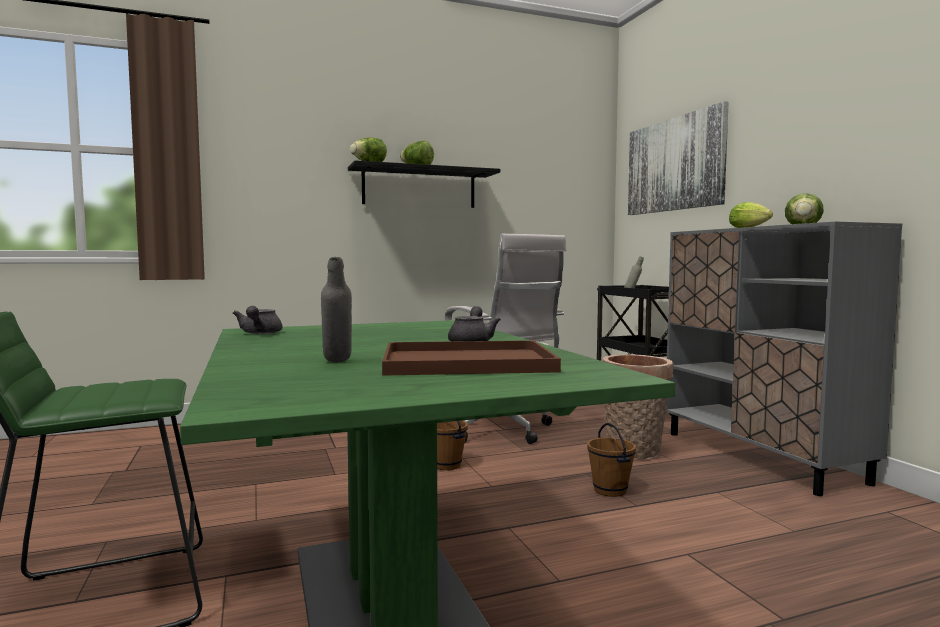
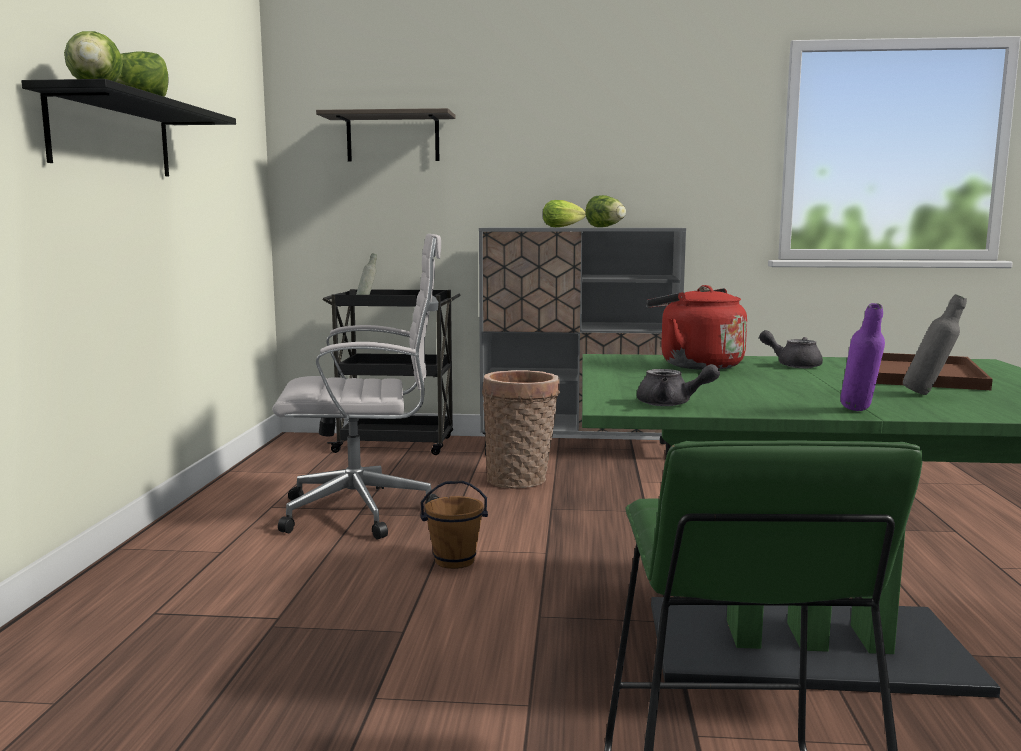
camera: 65 degrees left, 5 degrees up
(240, 353) = (859, 412): none -> purple bottle
(435, 331) = (695, 365): none -> red kettle
(610, 490) = (605, 511): brown bucket -> none
(674, 165) = (393, 138): picture -> shelf

